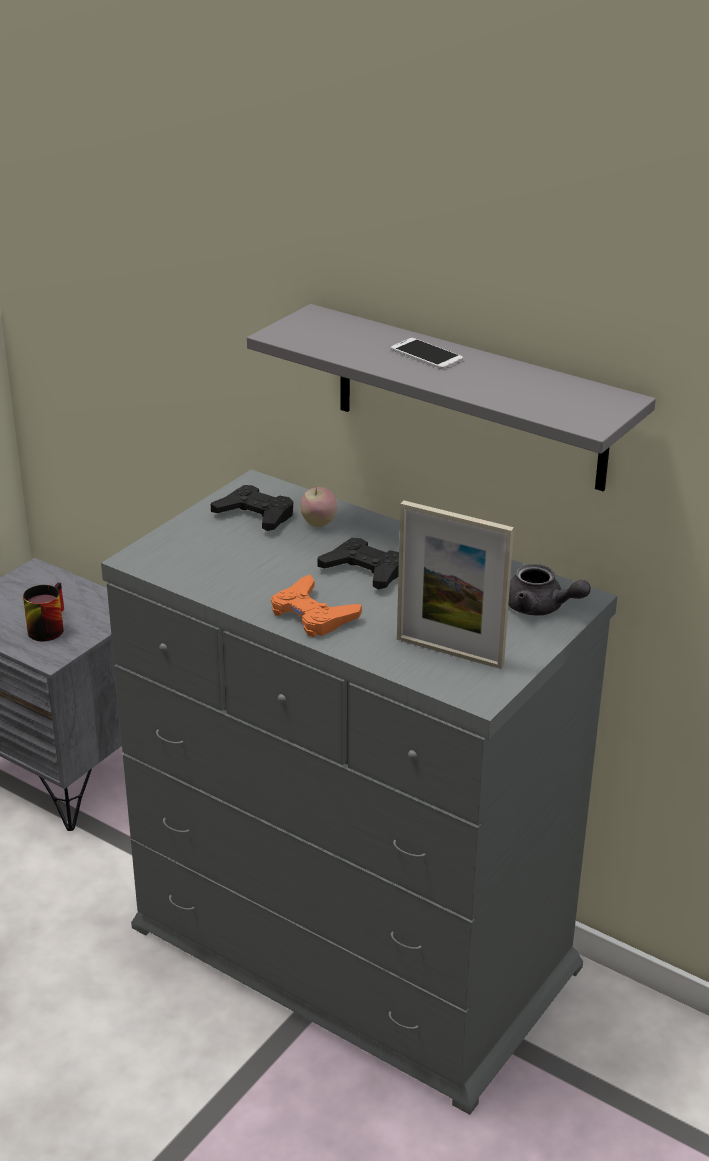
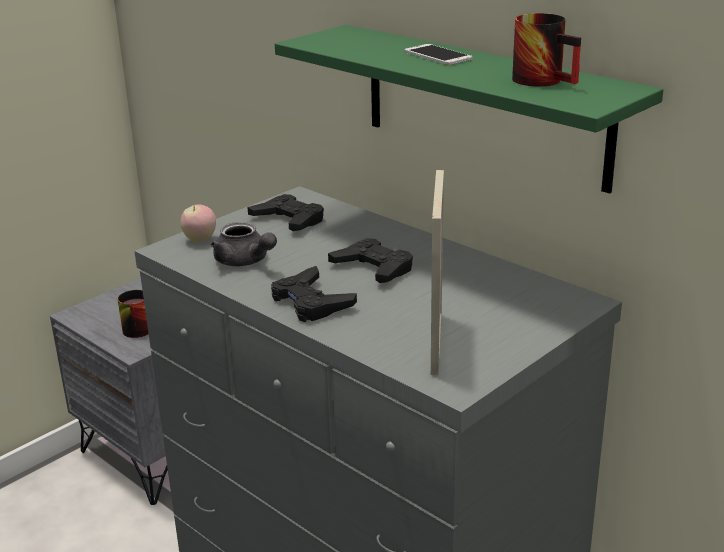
camera: 10 degrees right, 5 degrees down
(312, 614) = (311, 302): orange game controller -> black game controller
(318, 523) = (344, 228): apple -> apple (200, 240)
(449, 652) = (436, 343): picture frame -> picture frame turned 60 degrees clockwise
(469, 398) = (483, 105): grey shelf -> green shelf
(540, 608) = (540, 308): grey teapot -> grey teapot (245, 262)
(544, 390) = (547, 80): none -> mug

